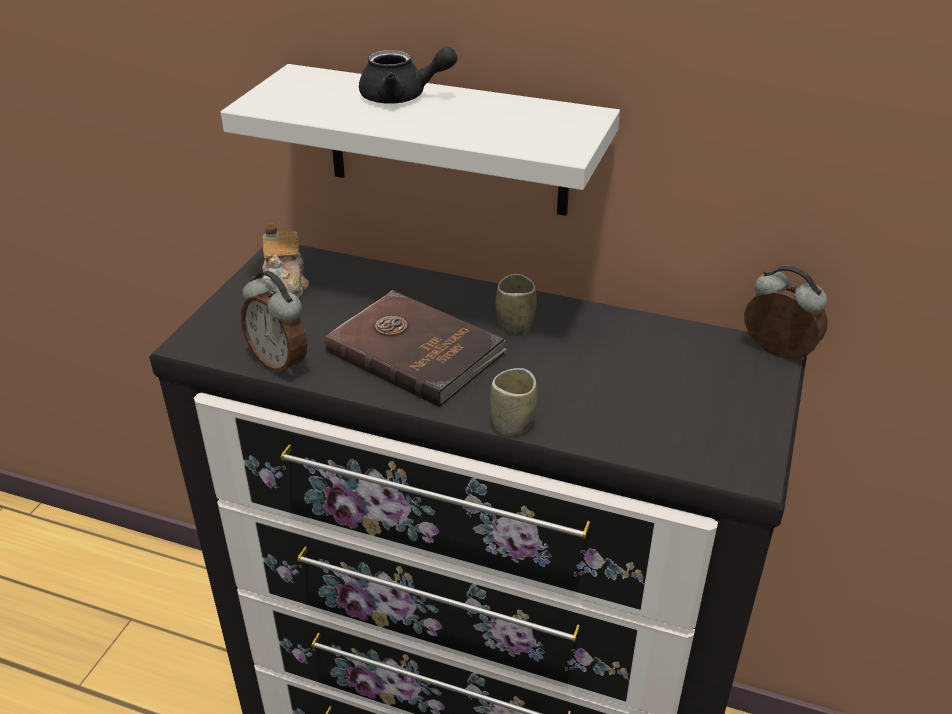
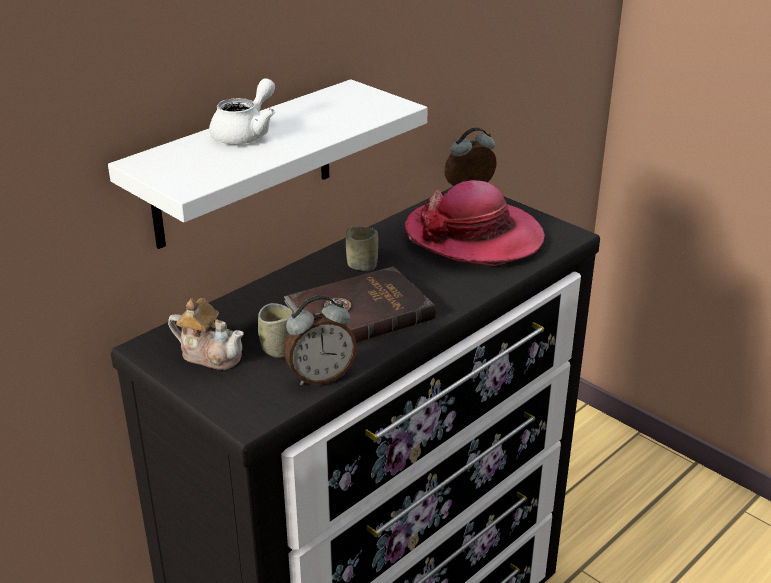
camera: 65 degrees left, 5 degrees down
(402, 97) = (246, 134): black teapot -> white teapot
(512, 423) = (473, 295): cup -> cup (278, 349)
(658, 387) = (474, 236): none -> hat

